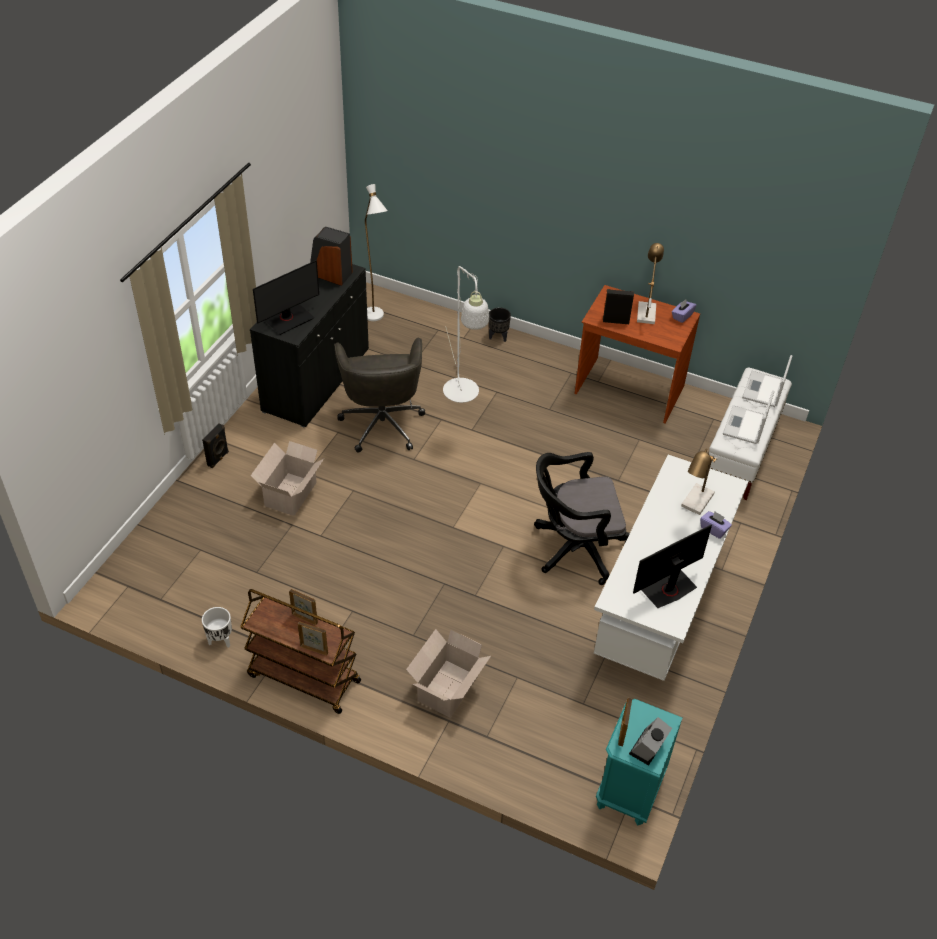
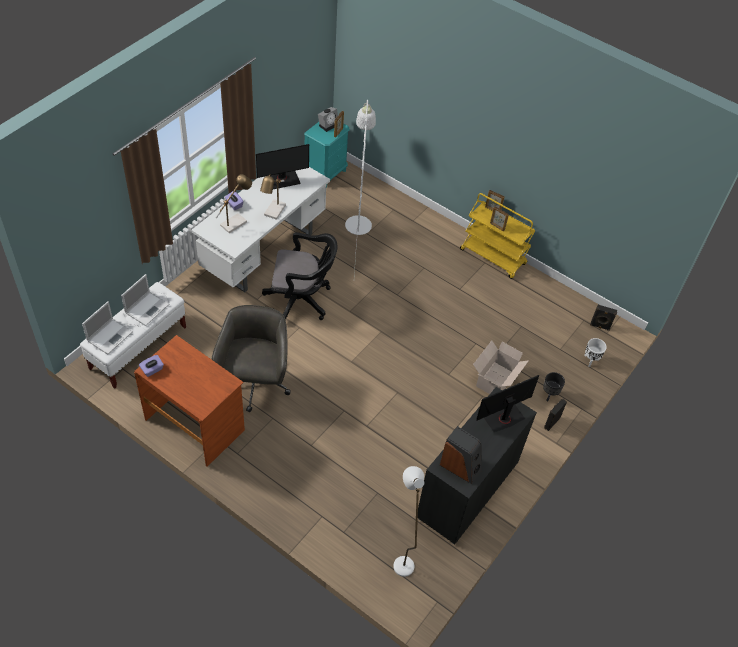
camera: 170 degrees left, 5 degrees up
(220, 640) = (543, 287): white planter -> white planter (591, 360)
(303, 678) = (493, 257): brown cart -> yellow cart
(382, 423) = (416, 431): grey office chair -> grey office chair (255, 383)
(446, 689) = (410, 235): cardboard box -> none
(462, 397) = (342, 445): white floor lamp -> white floor lamp (358, 219)
(498, 337) = (288, 511): black planter -> black planter (549, 395)
(616, 320) = (213, 376): black speaker -> black speaker (599, 326)
(646, 311) = (181, 382): table lamp -> table lamp (274, 212)

